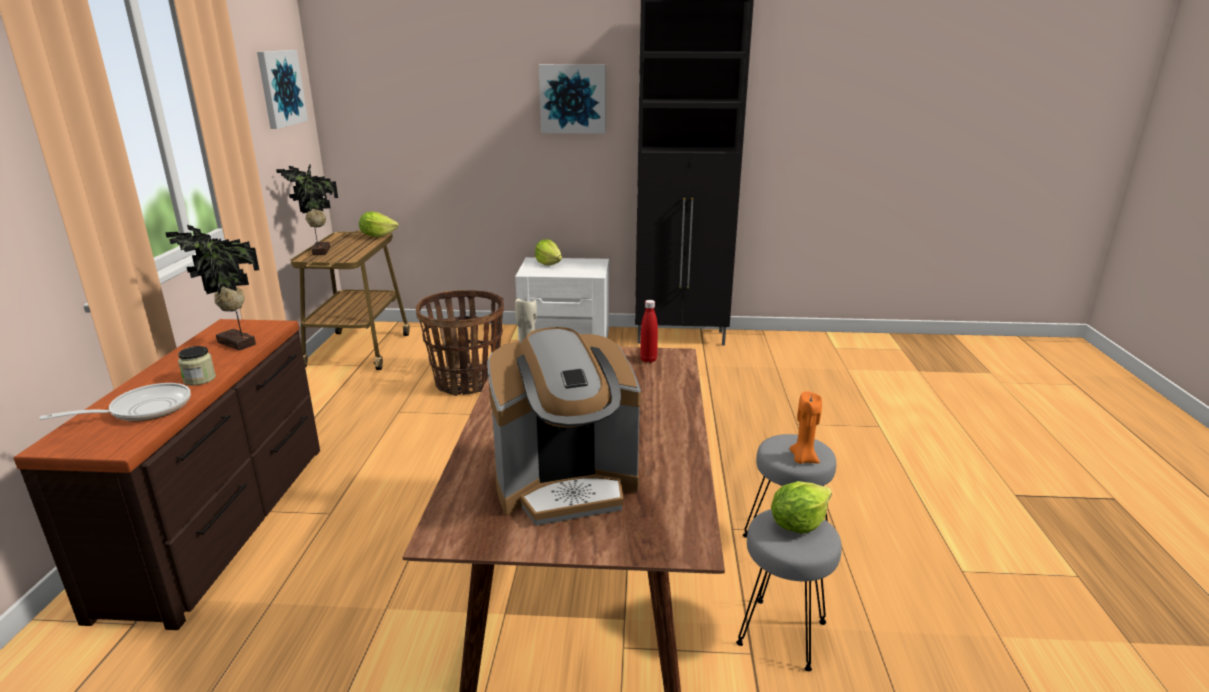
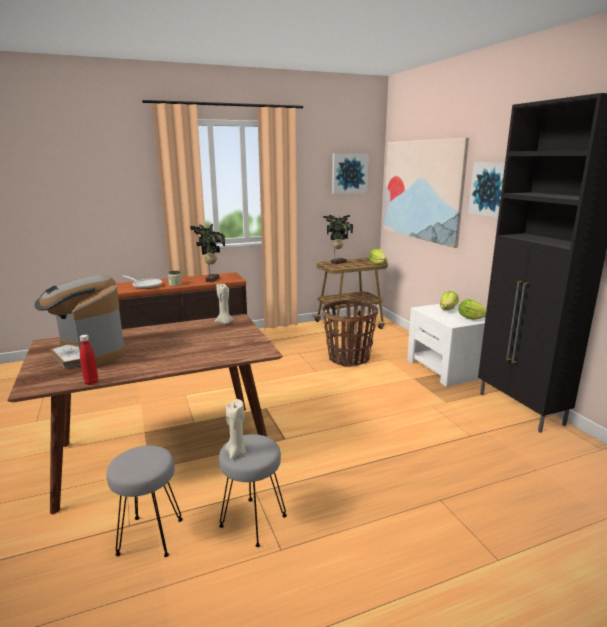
camera: 65 degrees right, 5 degrees down
(427, 108) = (421, 190): none -> picture
(648, 360) = (251, 346): red bottle -> red bottle (91, 382)
(798, 524) = (148, 461): lettuce -> lettuce (471, 318)
(802, 459) = (236, 452): orange candle -> beige candle

